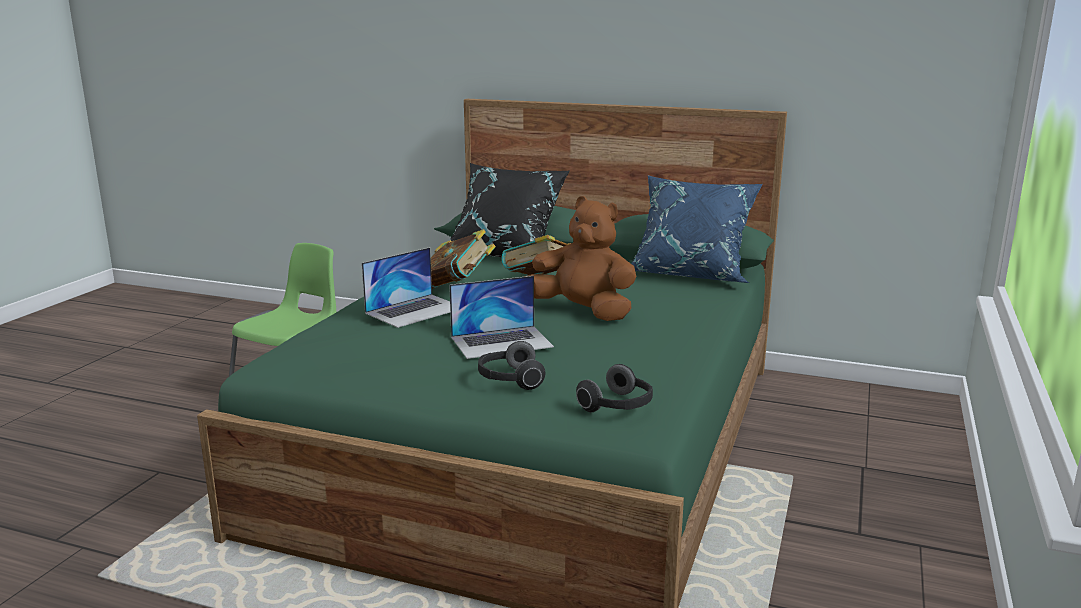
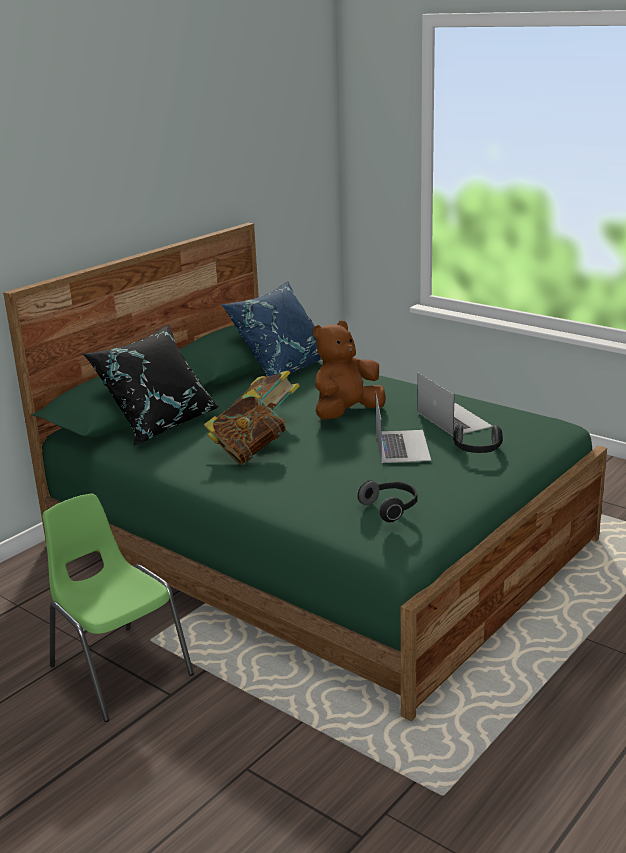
camera: 70 degrees left, 5 degrees up
(415, 310) = (318, 468): laptop -> laptop (453, 419)
(618, 407) = (531, 426): headphones -> headphones (391, 508)

